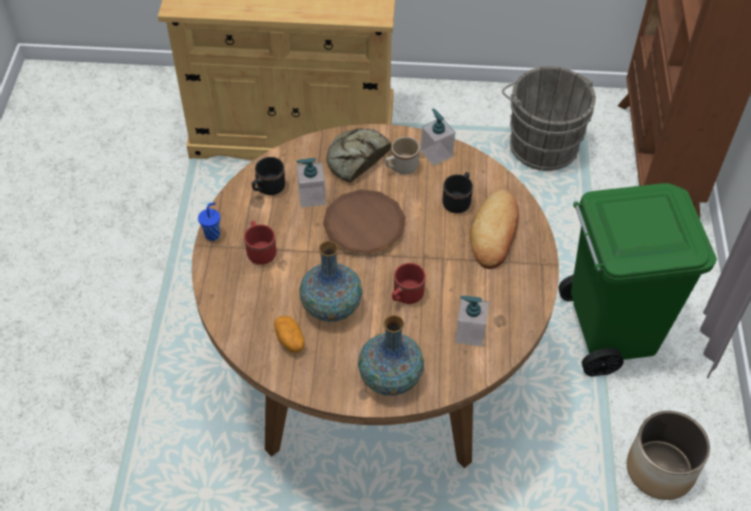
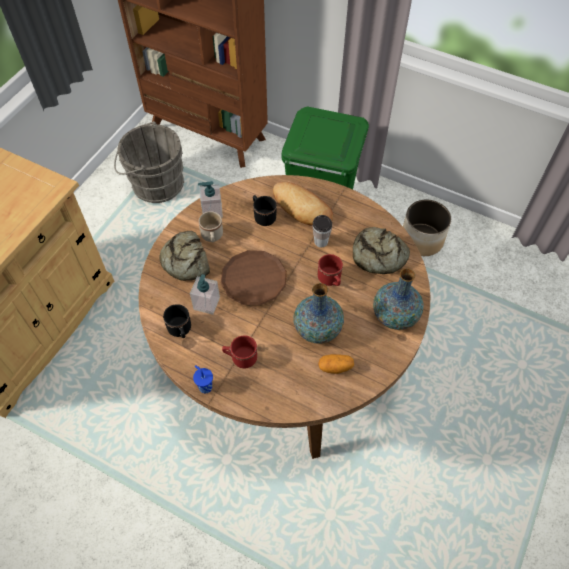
camera: 65 degrees left, 5 degrees up
(455, 268) = (321, 241): none -> cup
(469, 333) = (378, 256): soap dispenser -> bread

